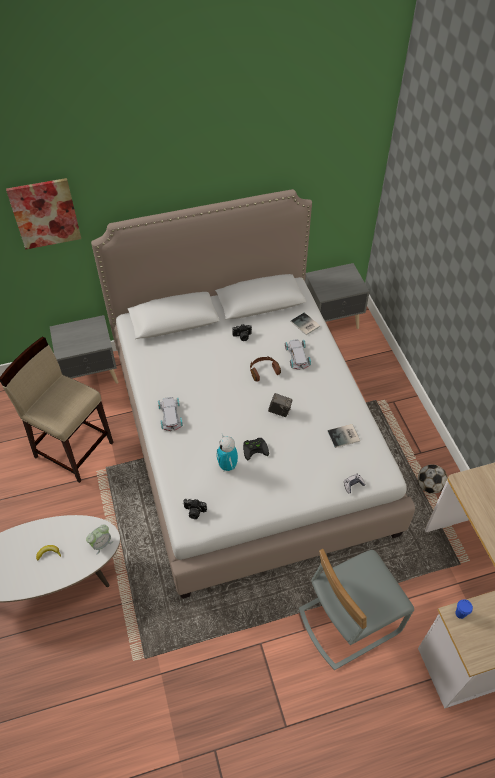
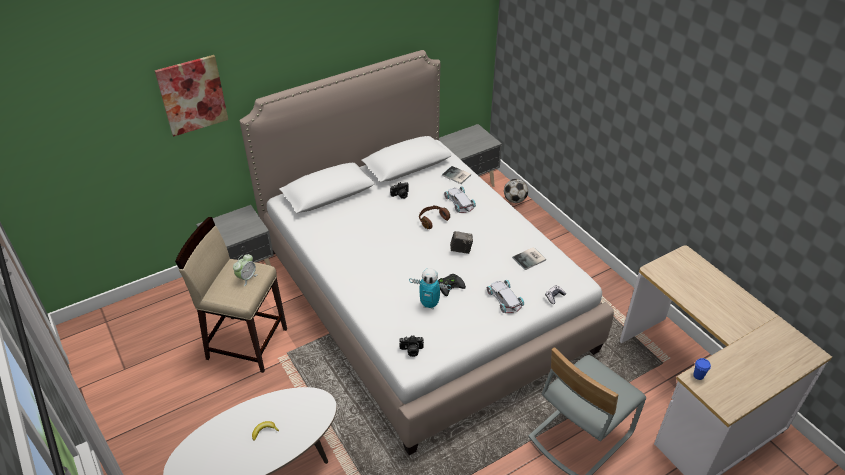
camera: 15 degrees left, 10 degrees down
(101, 544) = (318, 410): alarm clock -> alarm clock (246, 278)
(171, 415) = (355, 272): white toy car -> white toy car (505, 298)
(227, 466) = (429, 304): toy robot -> toy robot turned 45 degrees counterclockwise
(429, 486) = (609, 304): football -> football (514, 200)

